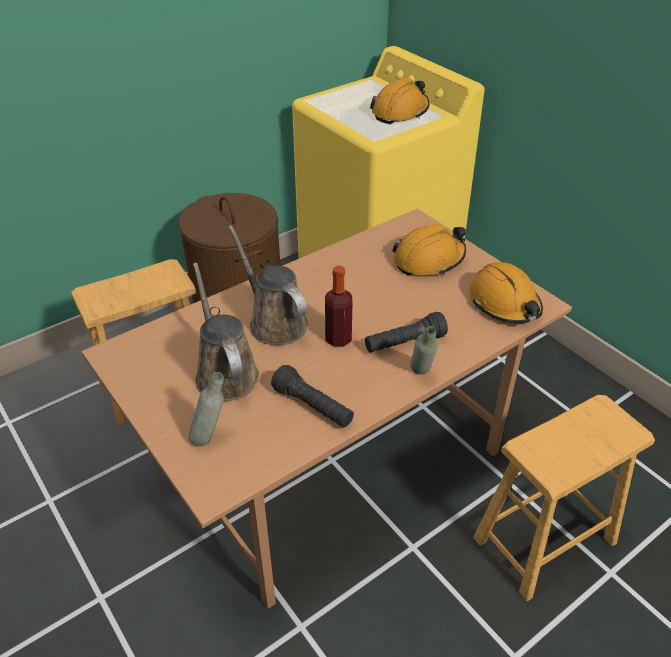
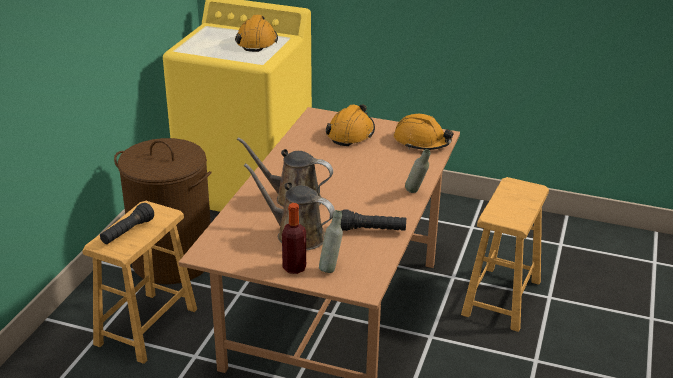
camera: 35 degrees left, 10 degrees down
(338, 339) = (345, 193): bottle -> bottle (294, 268)
(404, 343) = (388, 181): black flashlight -> black flashlight (127, 232)

